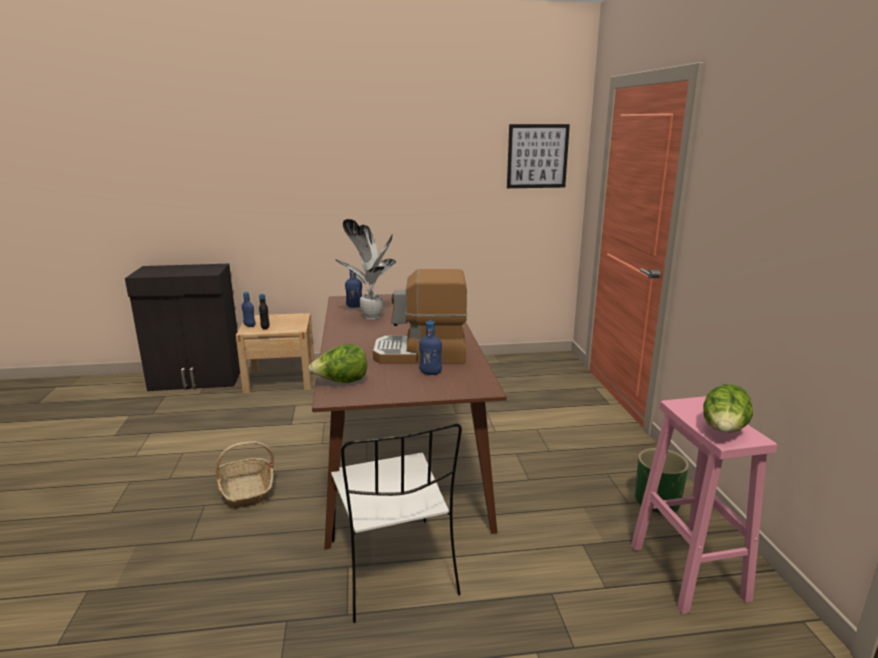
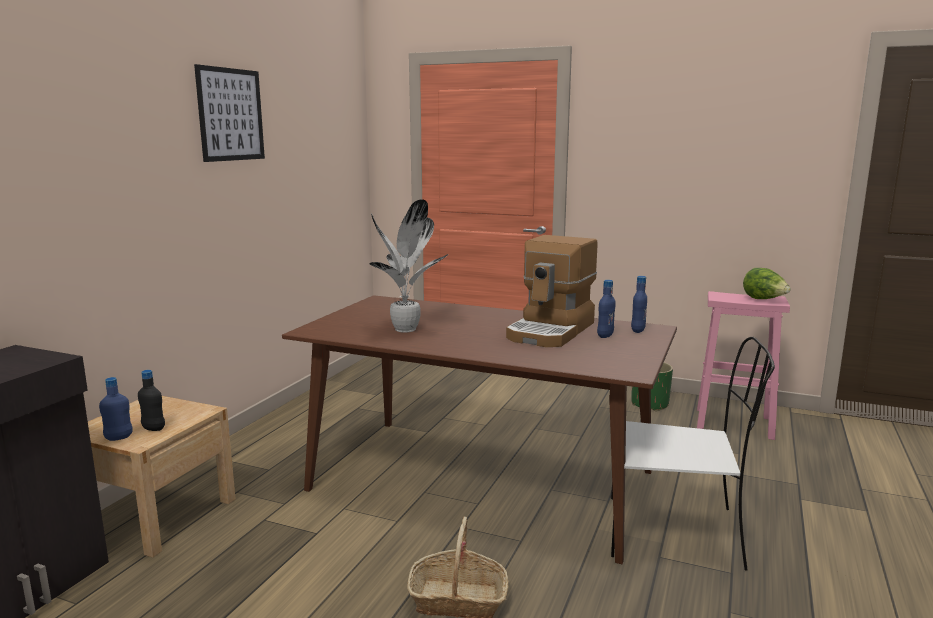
camera: 60 degrees left, 5 degrees down
(341, 382) = (596, 365): lettuce -> none
(354, 306) = (352, 330): blue bottle -> blue bottle (638, 330)
(537, 156) = (338, 136): picture -> picture (231, 114)

